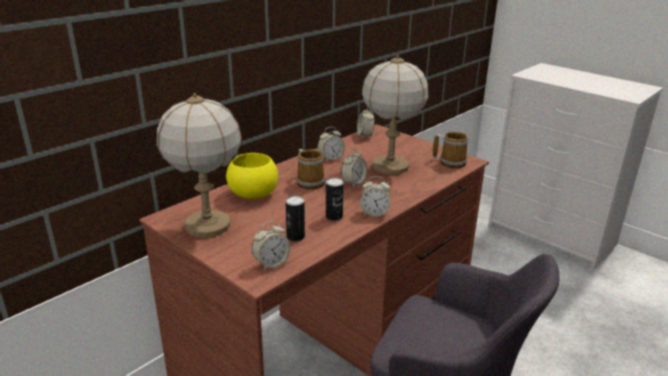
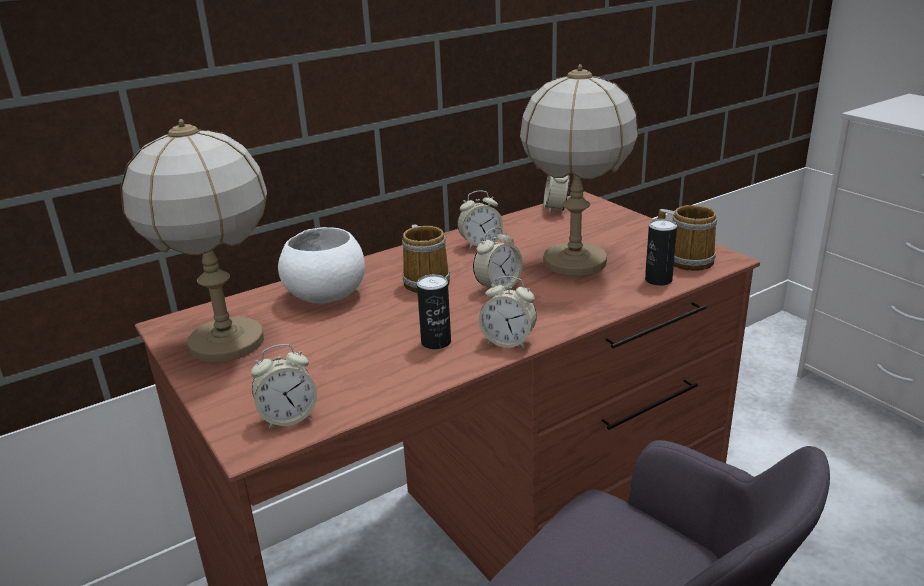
camera: 15 degrees right, 0 degrees up
(253, 193) = (327, 294): yellow bowl -> white bowl
(295, 237) = (353, 373): can -> can (658, 280)

